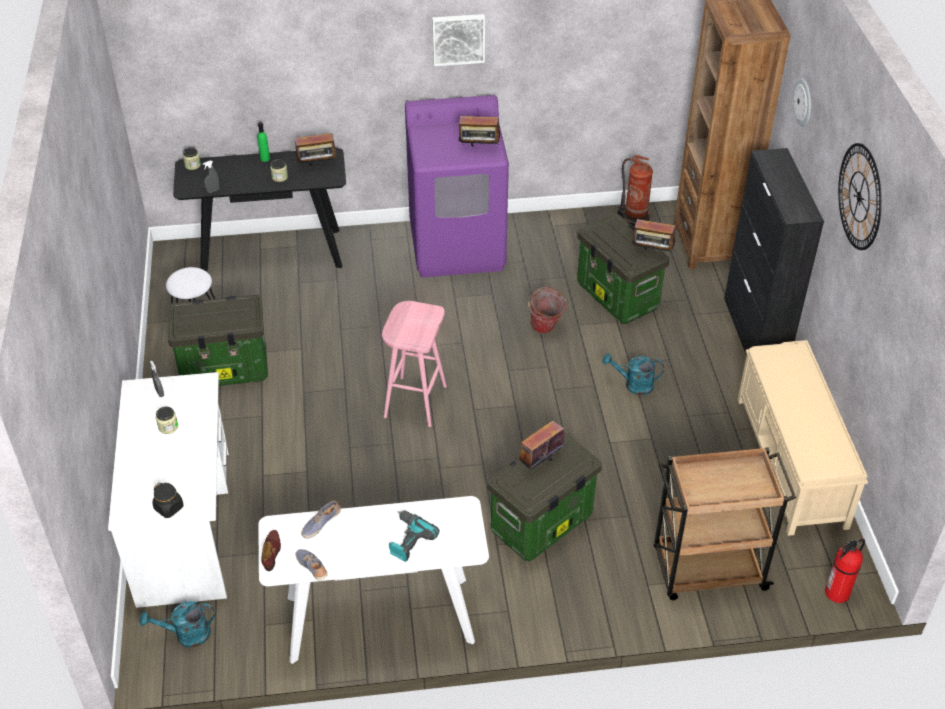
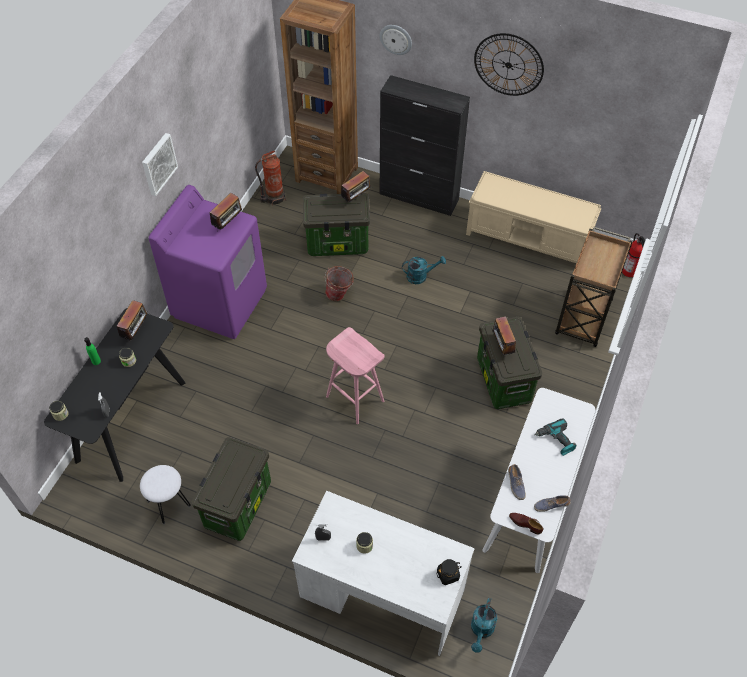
camera: 60 degrees left, 10 degrees up
(633, 385) = (420, 276): turquoise watering can -> turquoise watering can turned 135 degrees counterclockwise

